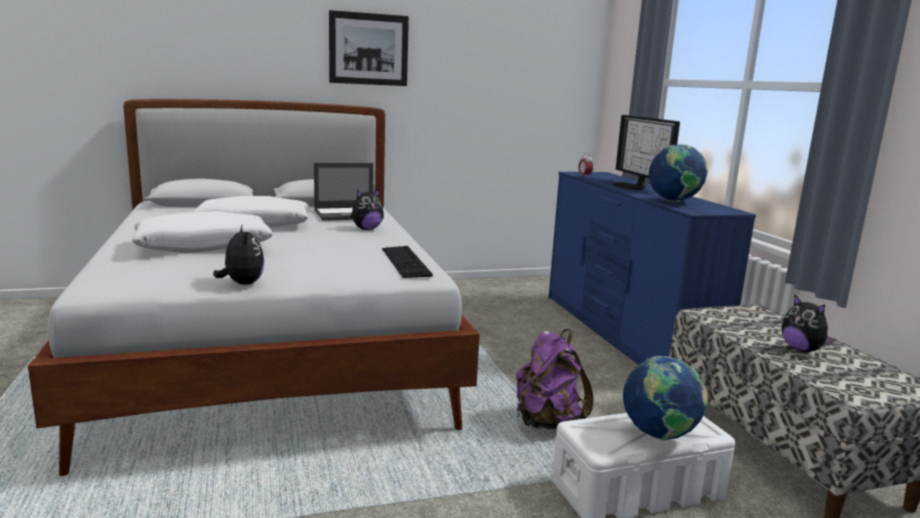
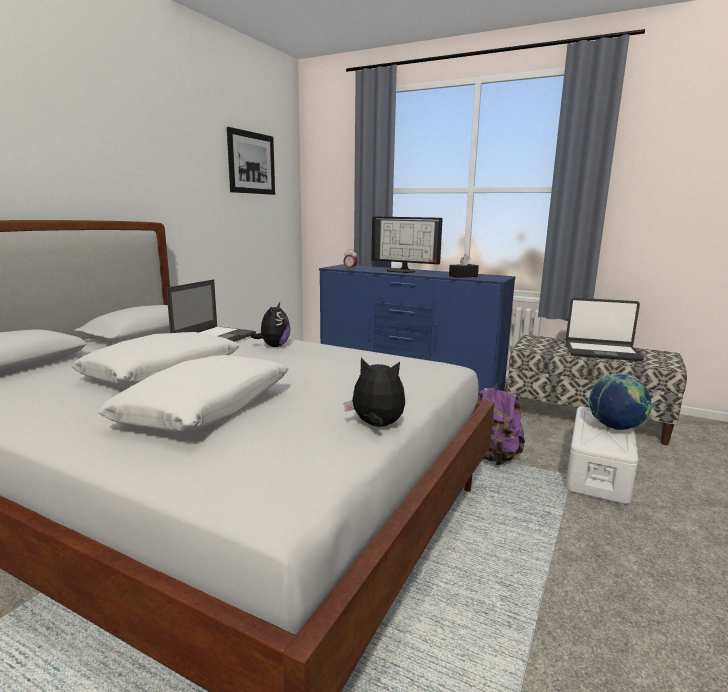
camera: 45 degrees left, 0 degrees up
(368, 49) = (131, 156): picture -> picture (251, 163)
(405, 261) = (399, 361): keyboard -> none
(674, 202) = (463, 276): globe -> black tissue box
(802, 350) = (601, 352): plush toy -> laptop

